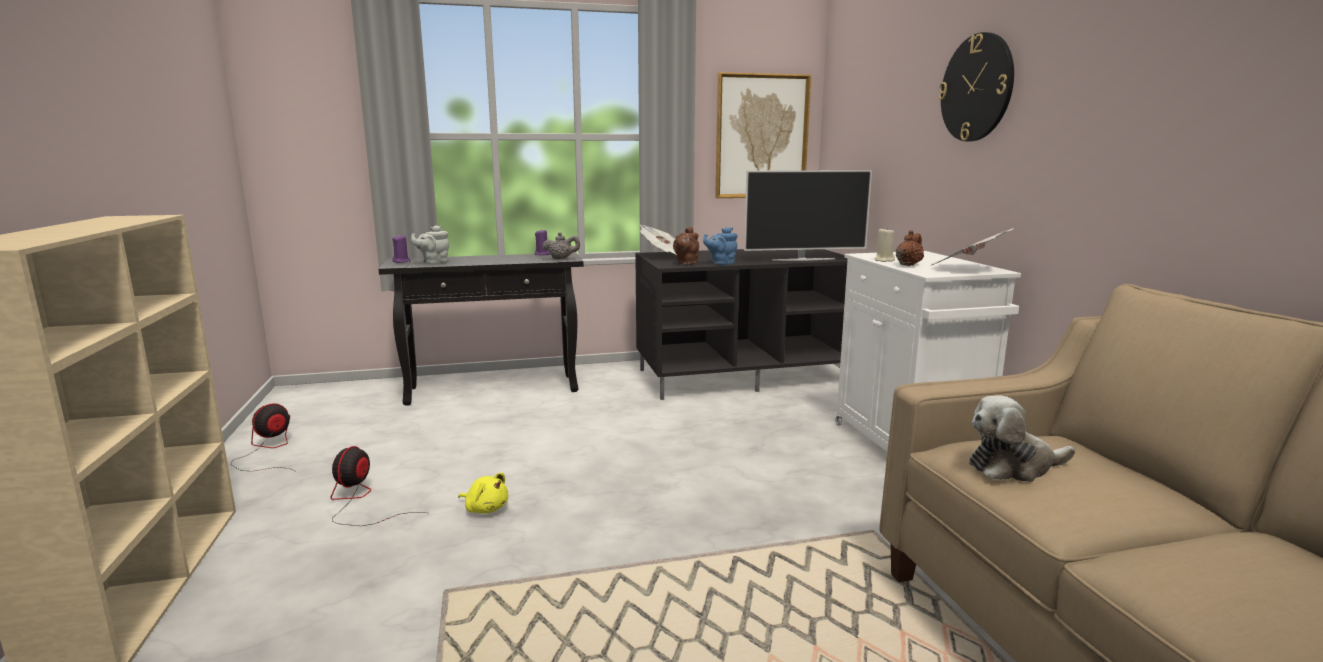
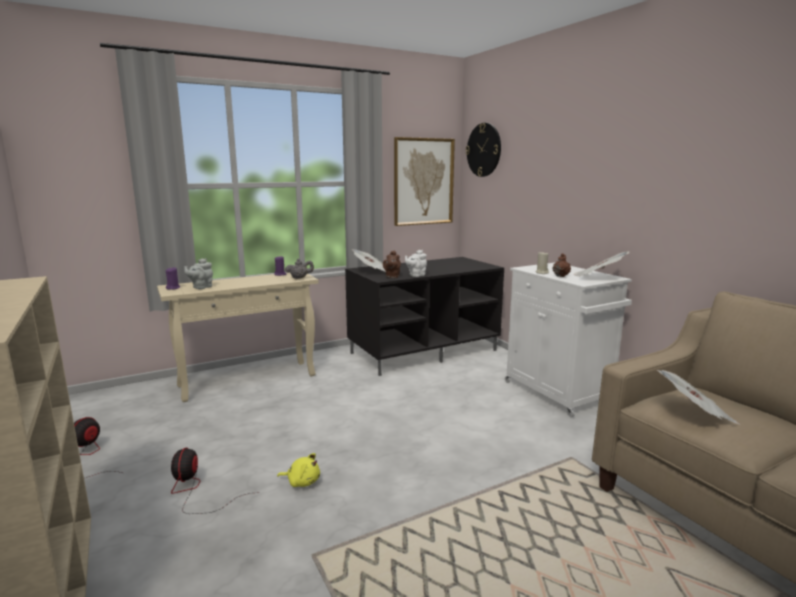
camera: 15 degrees left, 0 degrees up
(494, 389) = (249, 380): black console table -> beige console table
(721, 263) = (416, 275): blue teapot -> white teapot
(803, 259) = (466, 269): television -> none
(976, 88) = (590, 159): wall clock -> wall clock (484, 150)
(1013, 467) = (694, 414): plush toy -> newspaper

